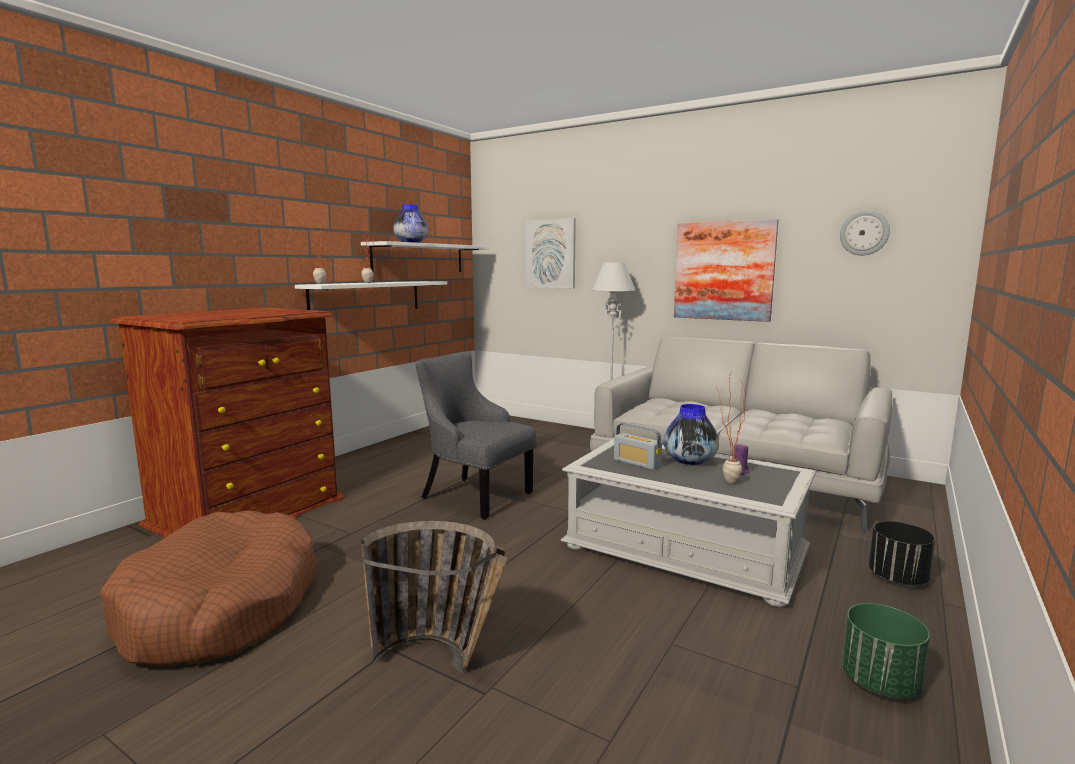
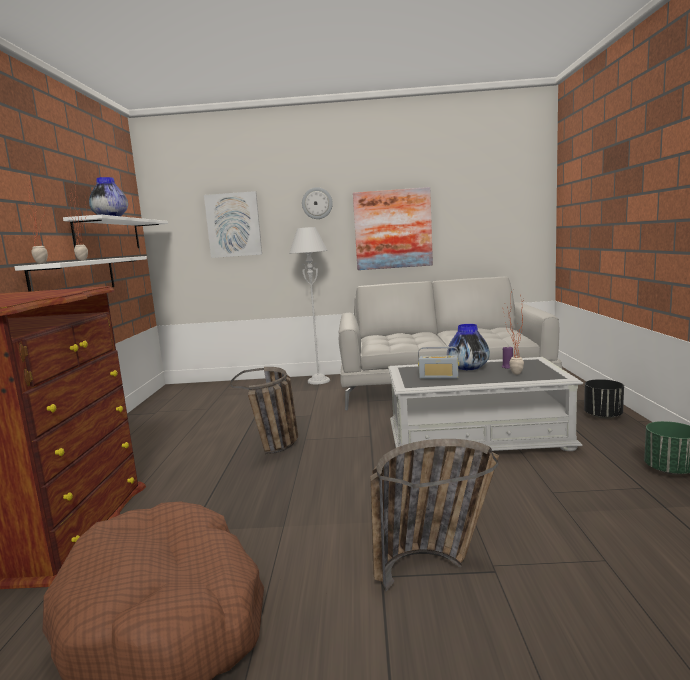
camera: 30 degrees left, 0 degrees up
(477, 497) = (276, 448): grey armchair -> basket
(864, 233) = (488, 195): wall clock -> wall clock (317, 203)

